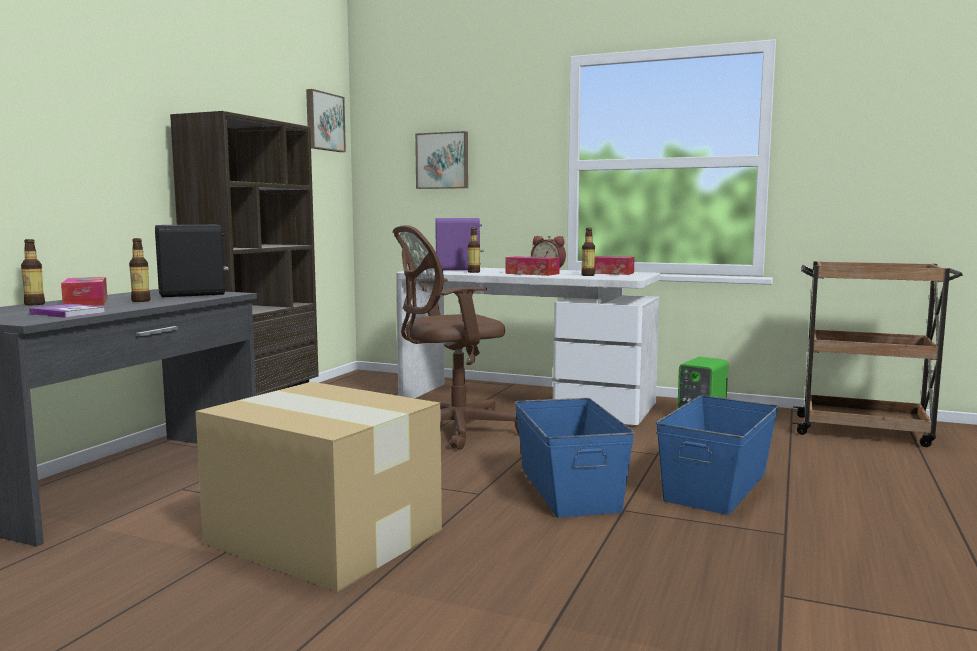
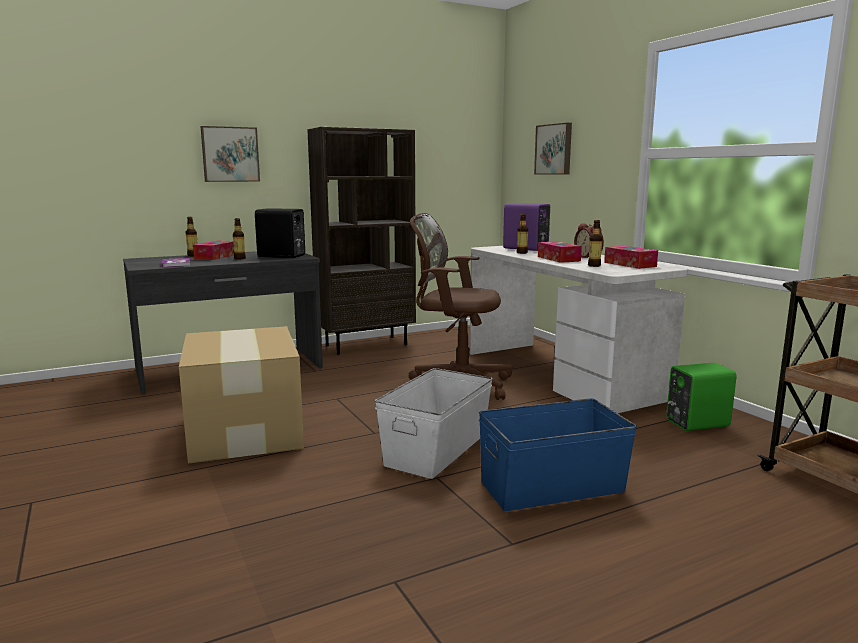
camera: 40 degrees right, 5 degrees up
(323, 122) = (468, 120): picture -> picture (230, 154)
(569, 488) = (437, 449): blue storage box -> white storage box

